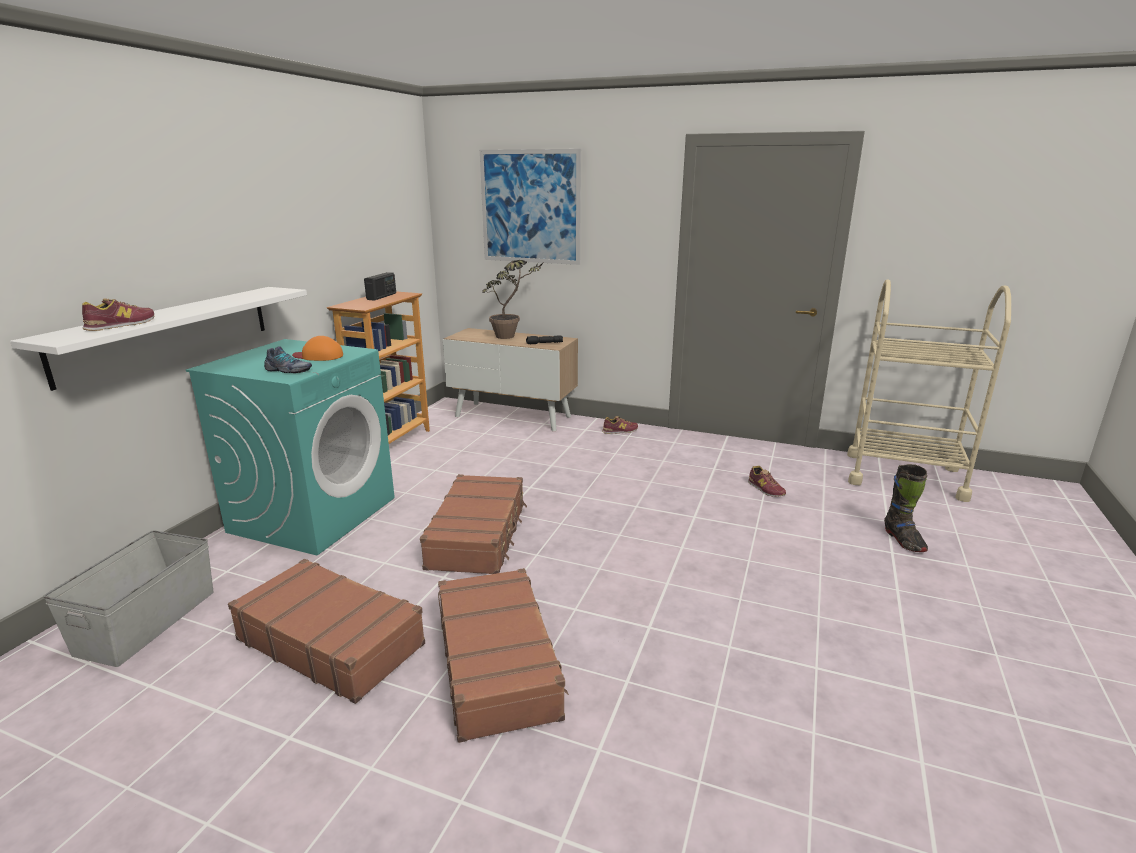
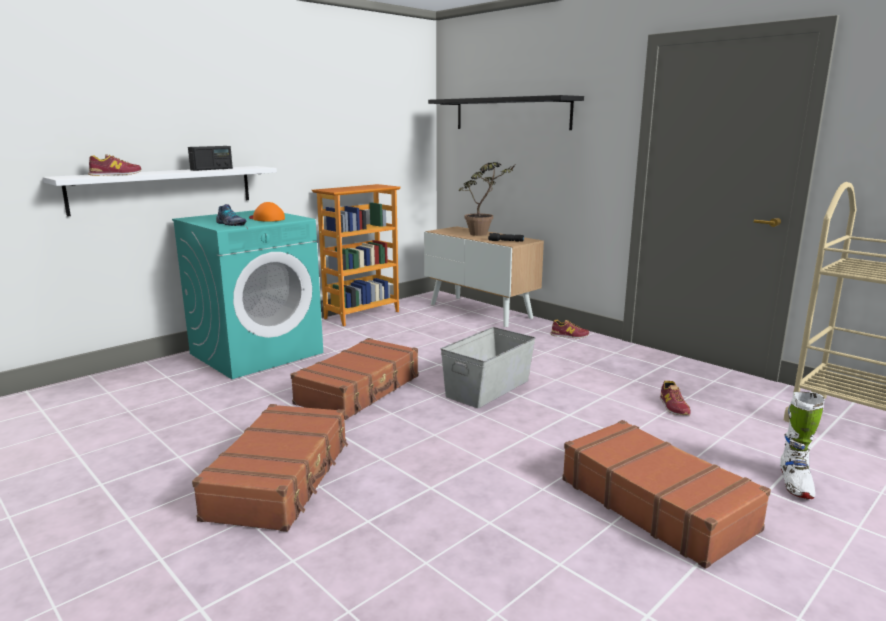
camera: 25 degrees right, 5 degrees down
(148, 621) = (94, 395): grey storage box -> grey storage box (488, 388)
(331, 641) = (185, 434): brown suitcase -> brown suitcase (656, 503)
(382, 296) = (365, 186): radio -> radio (212, 169)
(530, 207) = (511, 114): picture -> black shelf
(903, 541) = (795, 484): black boot -> white boot

